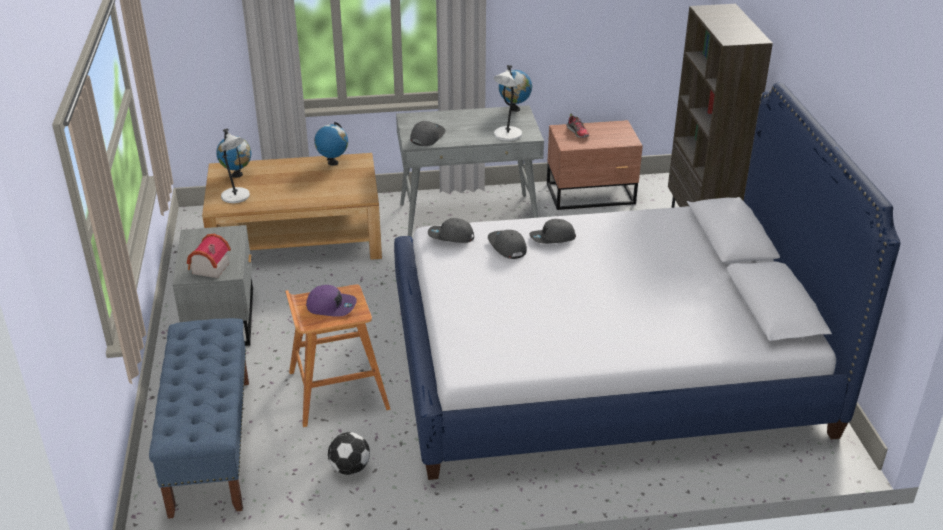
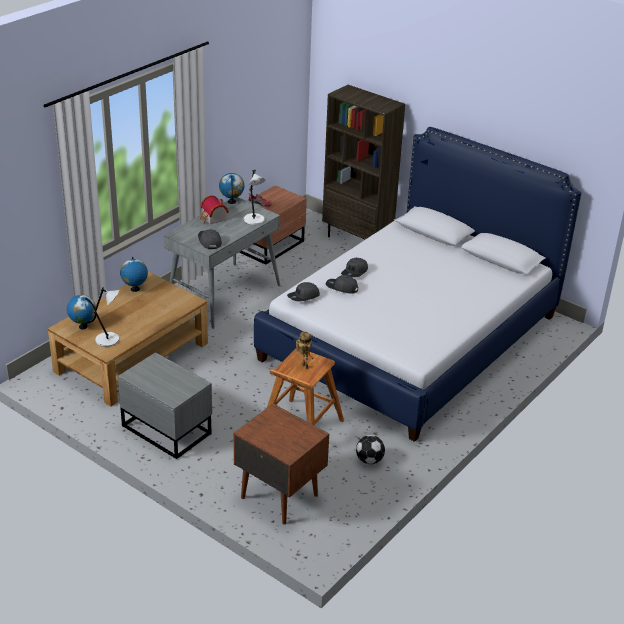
camera: 45 degrees left, 0 degrees up
(208, 268) = (180, 388): toy house -> toy house (213, 219)
(211, 444) = (279, 495): blue bench -> brown nightstand
(331, 306) = (303, 366): purple cap -> toy robot

